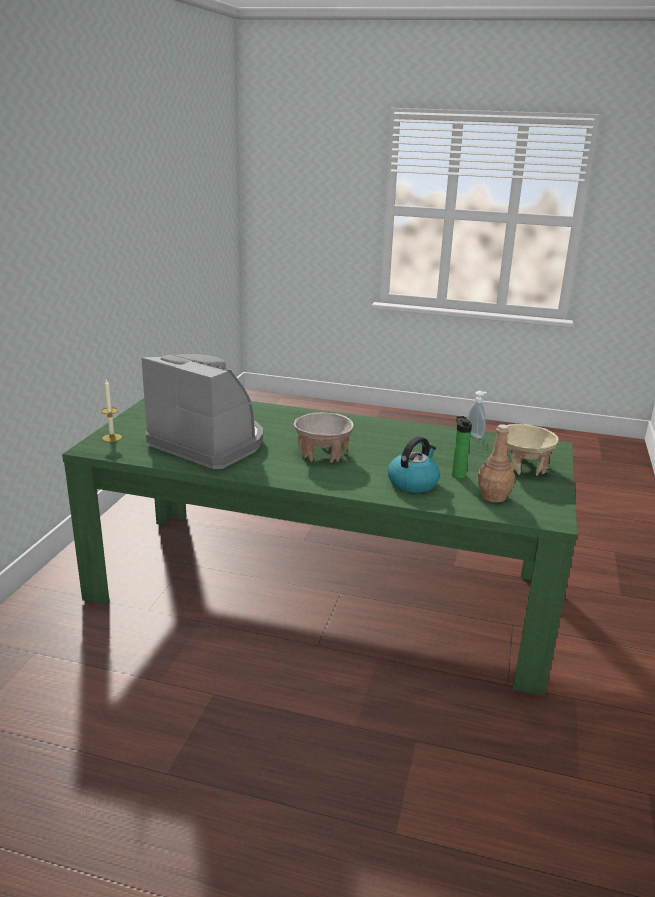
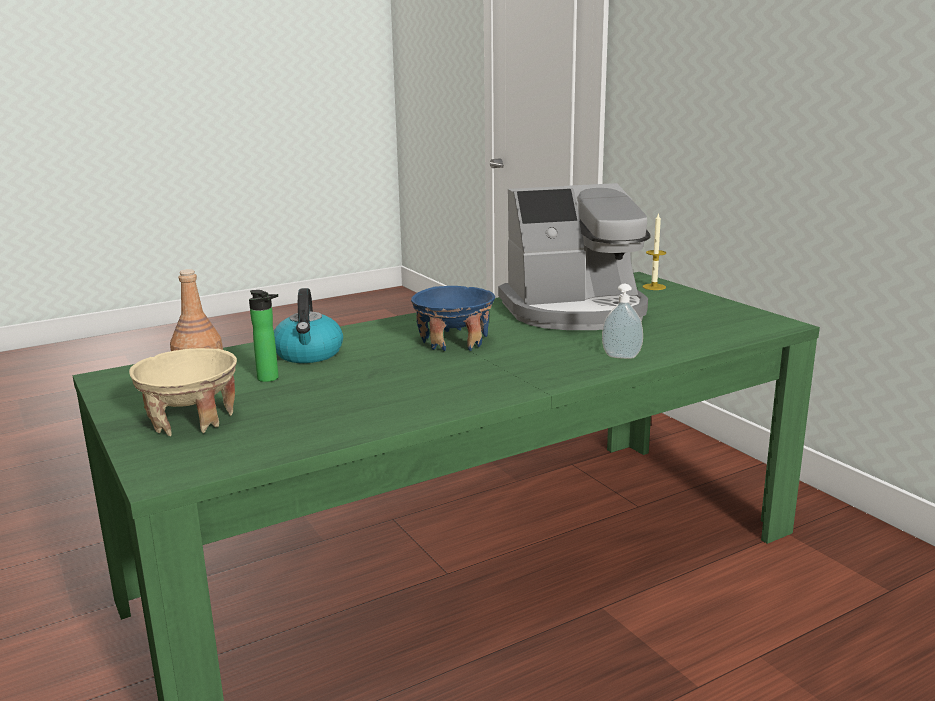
camera: 135 degrees right, 5 degrees down
(323, 454) = (454, 342): beige bowl -> blue bowl
(475, 435) = (318, 440): soap dispenser -> soap dispenser (621, 357)

